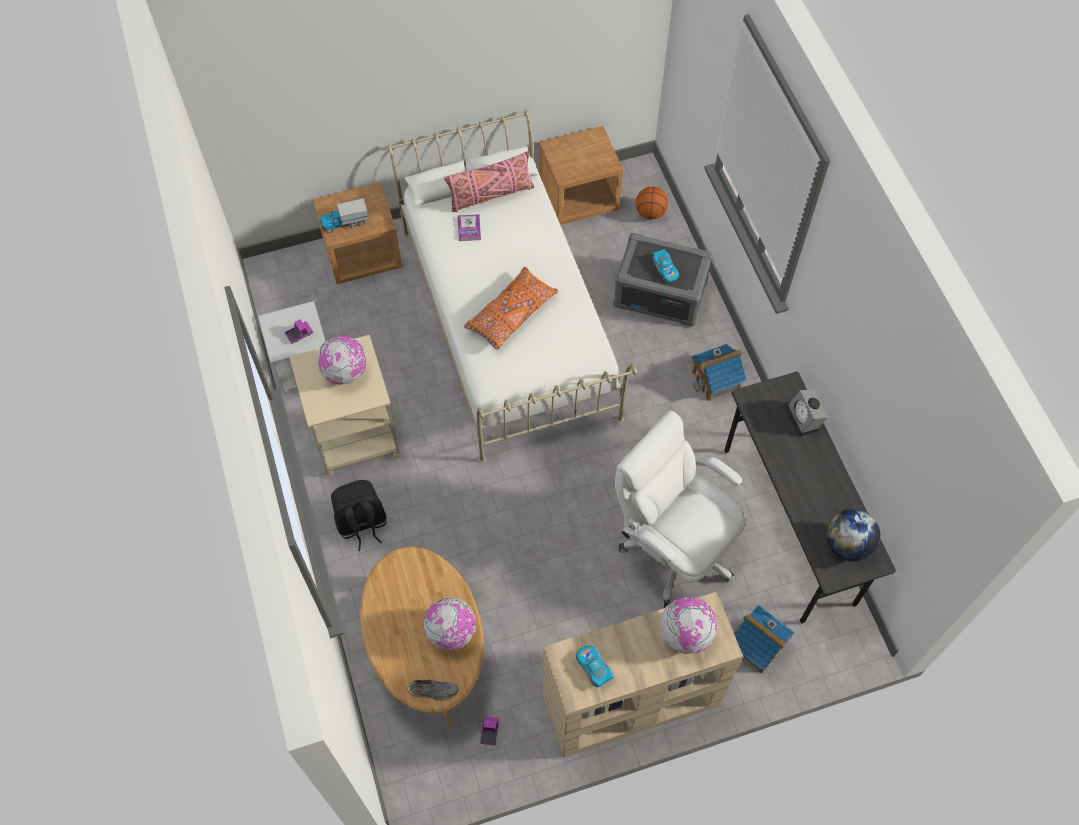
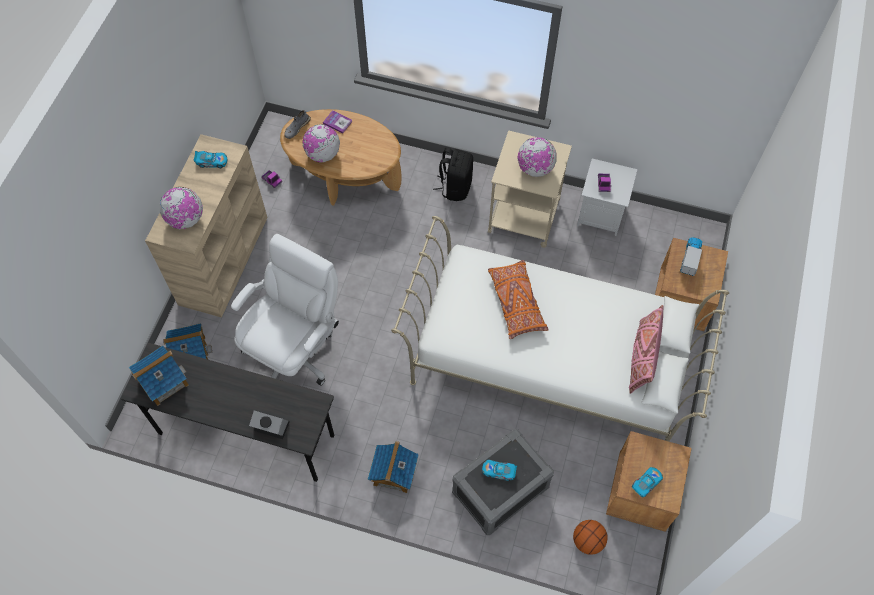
camera: 125 degrees right, 0 degrees up
(469, 228) = (617, 322): book -> book (337, 122)
(595, 155) = (646, 483): none -> toy car
(672, 546) = (295, 350): white office chair -> white office chair turned 45 degrees counterclockwise
(847, 545) = (163, 382): globe -> toy house

